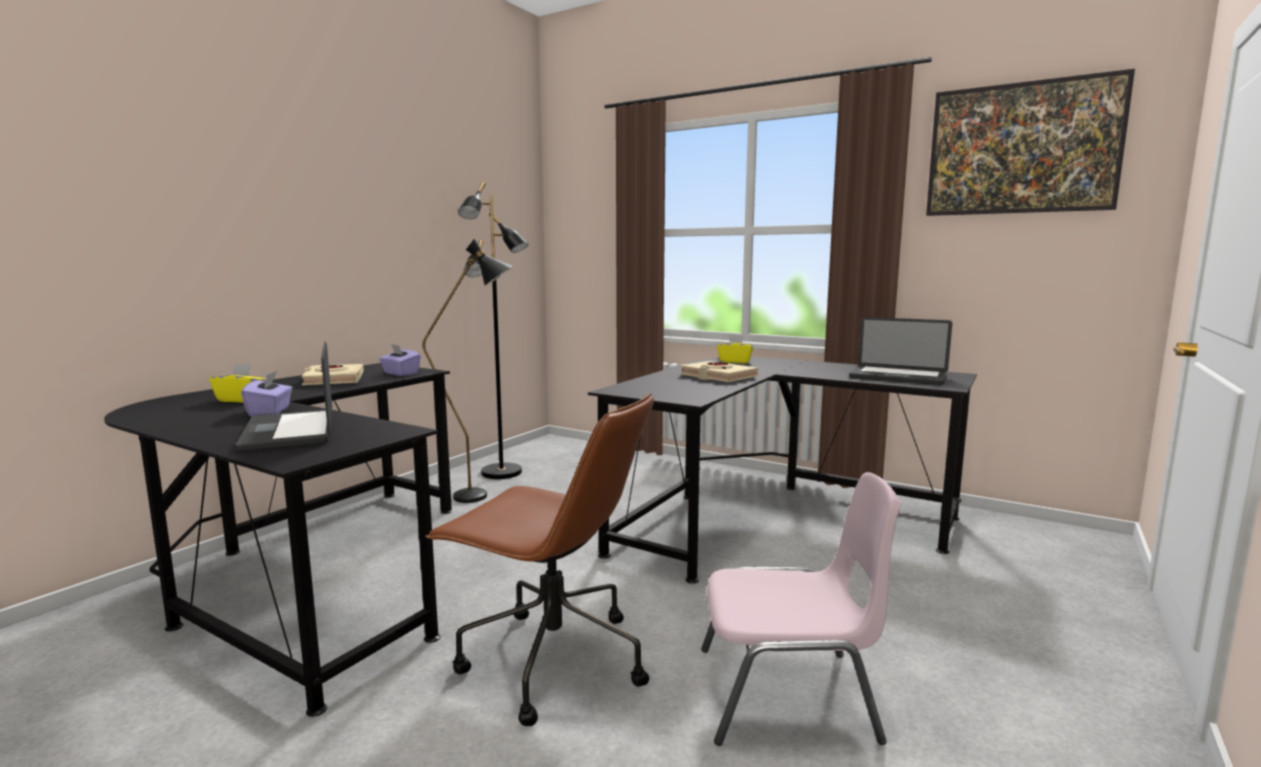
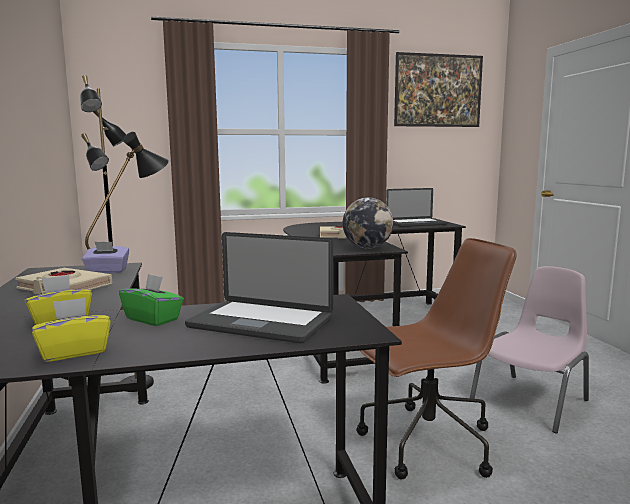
camera: 45 degrees left, 0 degrees up
(270, 412) = (153, 319): purple tissue box -> green tissue box
(675, 394) = (367, 248): none -> globe
(735, 361) = (308, 227): yellow tissue box -> yellow tissue box (74, 352)

